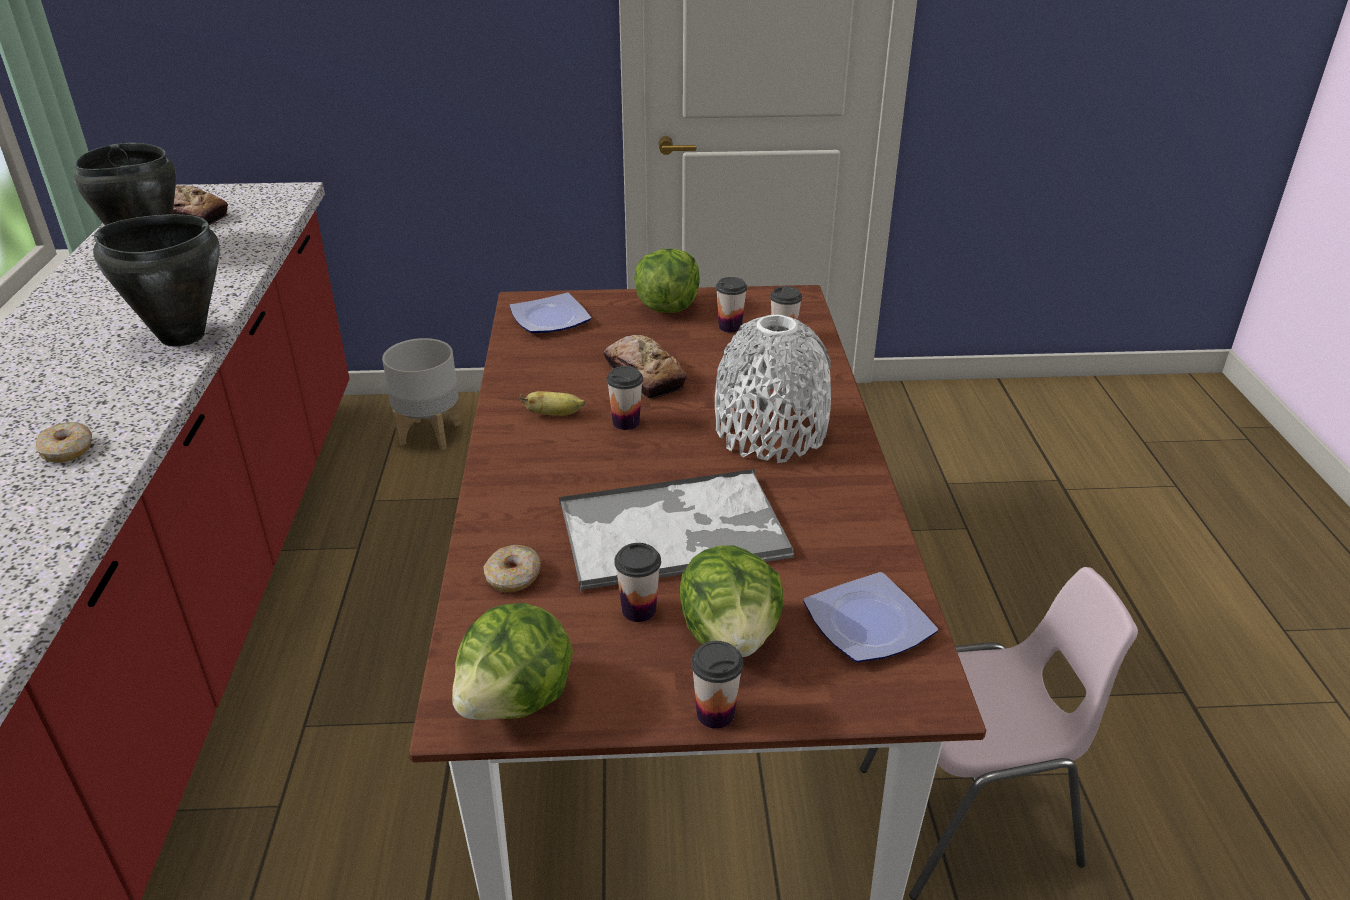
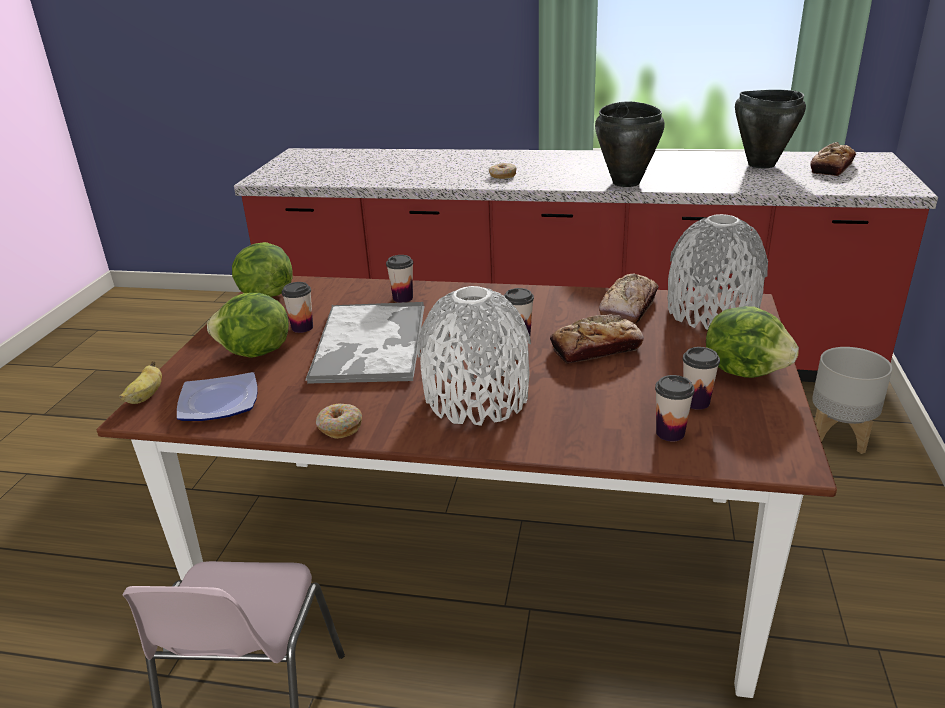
camera: 105 degrees right, 5 degrees down
(513, 577) = (361, 295): donut -> donut (339, 427)
(541, 361) = (629, 307): none -> bread
(548, 319) = (712, 312): plate -> grey vase
(554, 414) = (541, 310): banana -> banana (146, 397)
(715, 713) = (203, 342): cup -> cup (403, 298)

